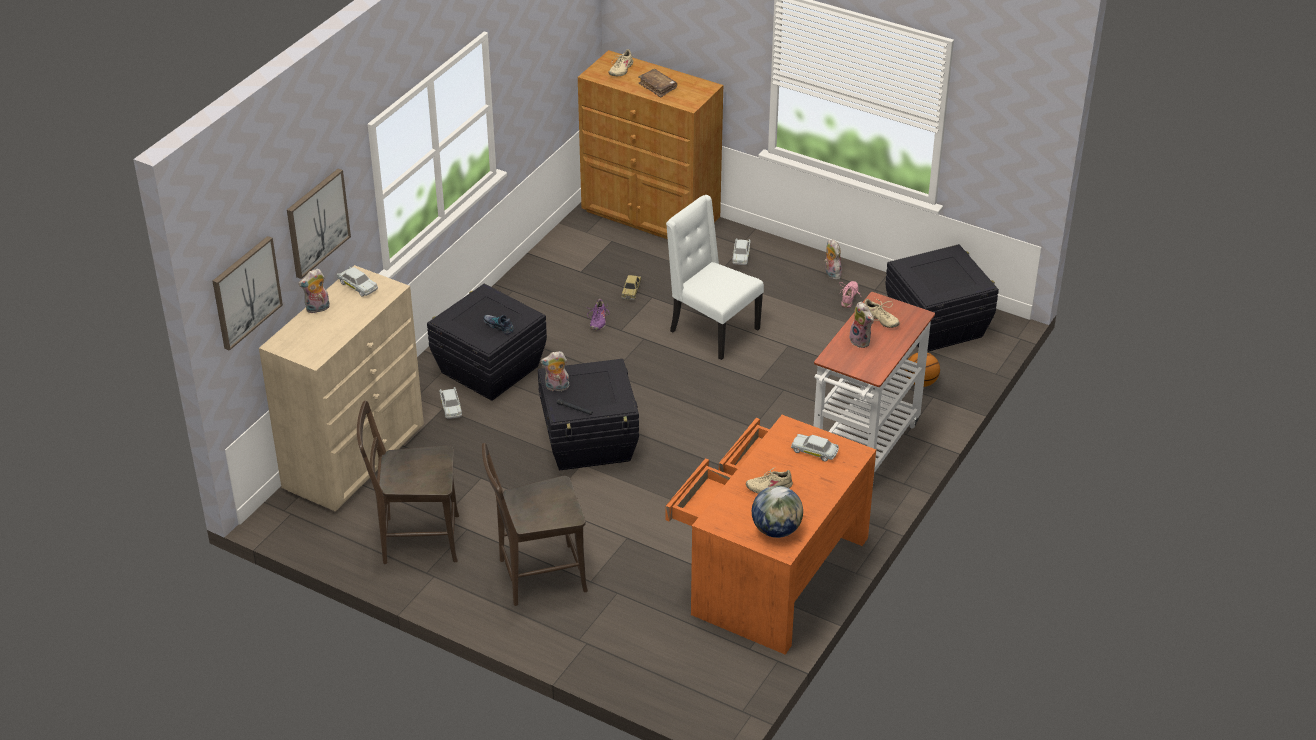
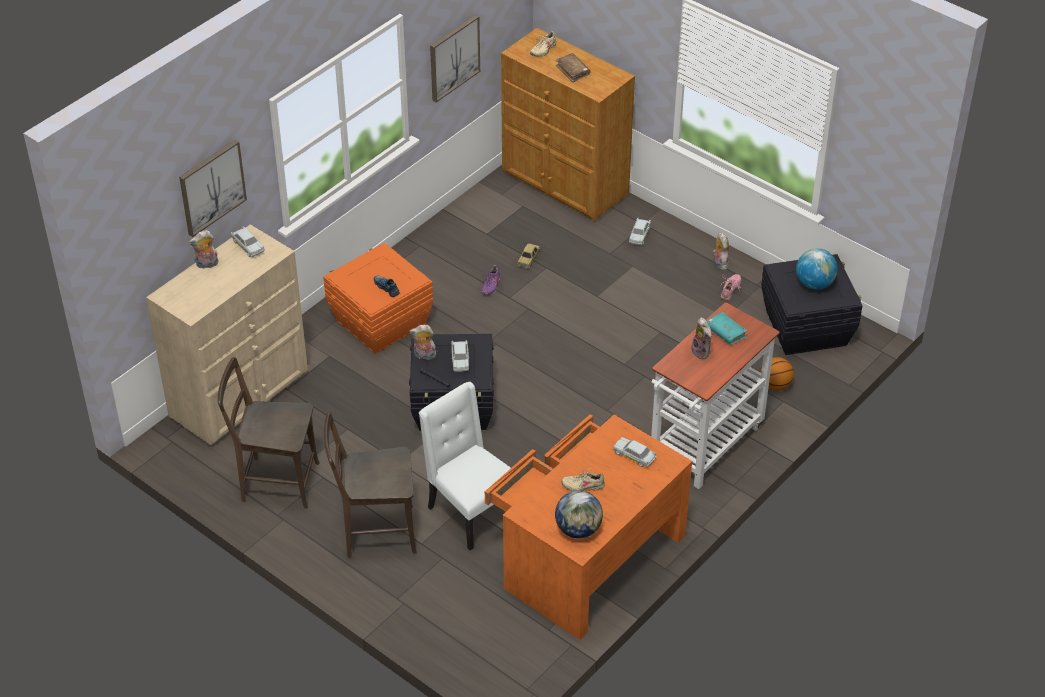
camera: 10 degrees right, 5 degrees up
(246, 292) = (134, 248): picture -> picture (453, 57)
(451, 407) = (337, 355): white toy car -> white toy car (460, 359)
(488, 369) = (379, 322): black storage box -> orange storage box
(712, 330) = (593, 308): white chair -> white chair (471, 512)
(880, 320) = (725, 332): beige shoe -> turquoise book
(944, 274) = (814, 284): none -> globe

